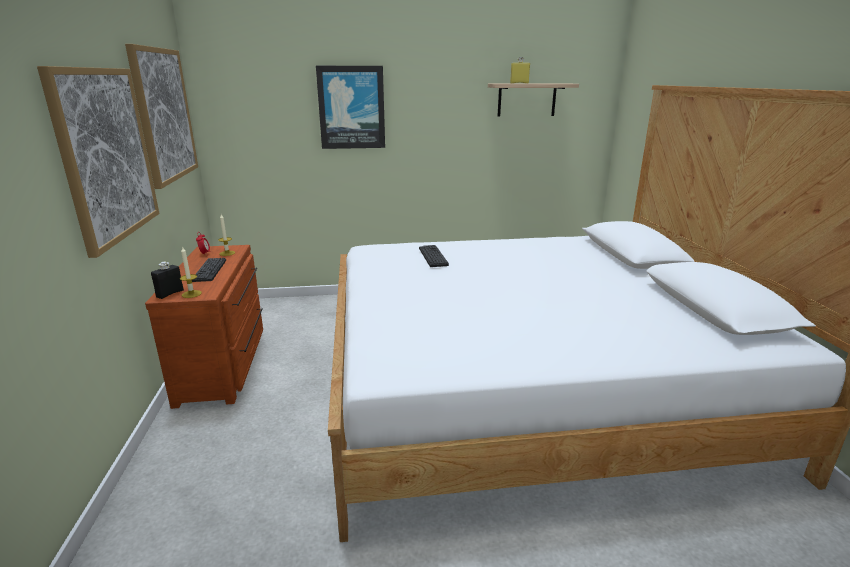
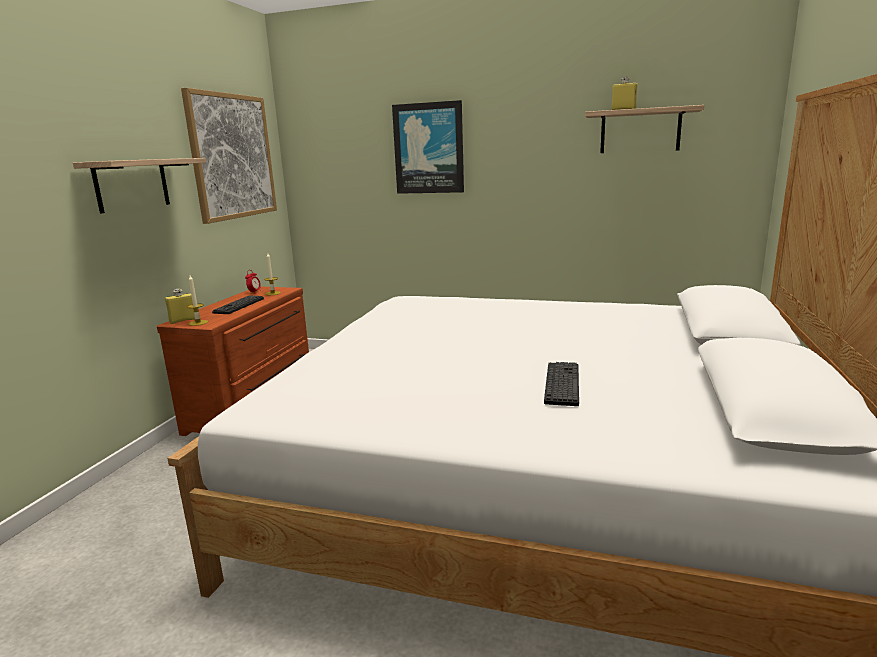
camera: 25 degrees right, 5 degrees down
(106, 155) = (132, 184): picture -> shelf
(170, 293) = (183, 321): black bottle -> yellow bottle
(433, 256) = (453, 310): keyboard -> keyboard (562, 384)

